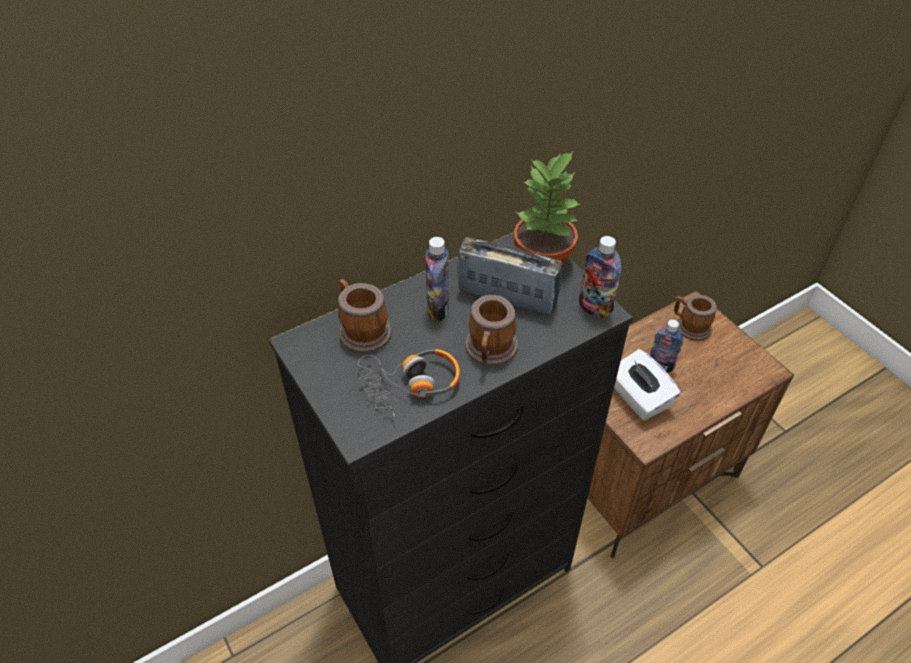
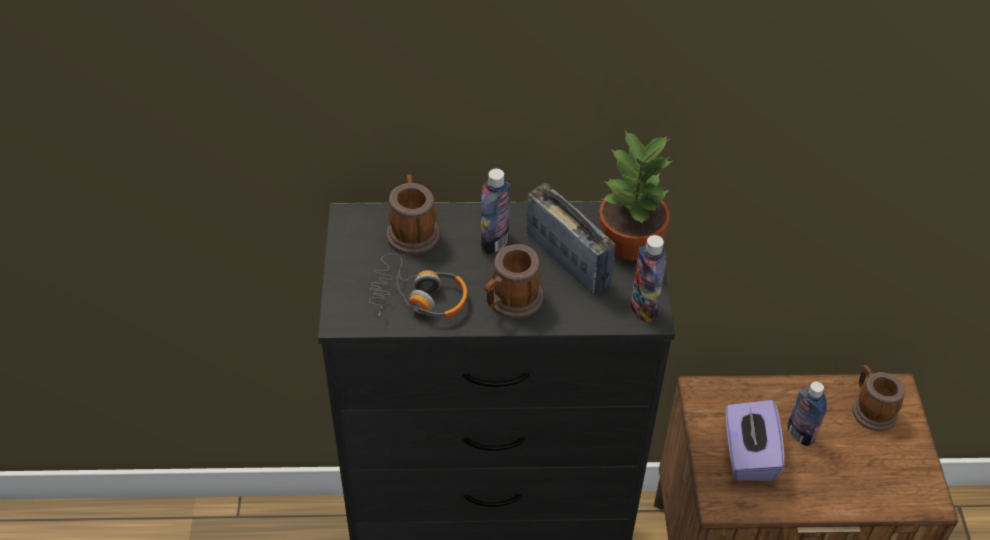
camera: 30 degrees right, 0 degrees up
(638, 398) = (748, 455): white tissue box -> purple tissue box

